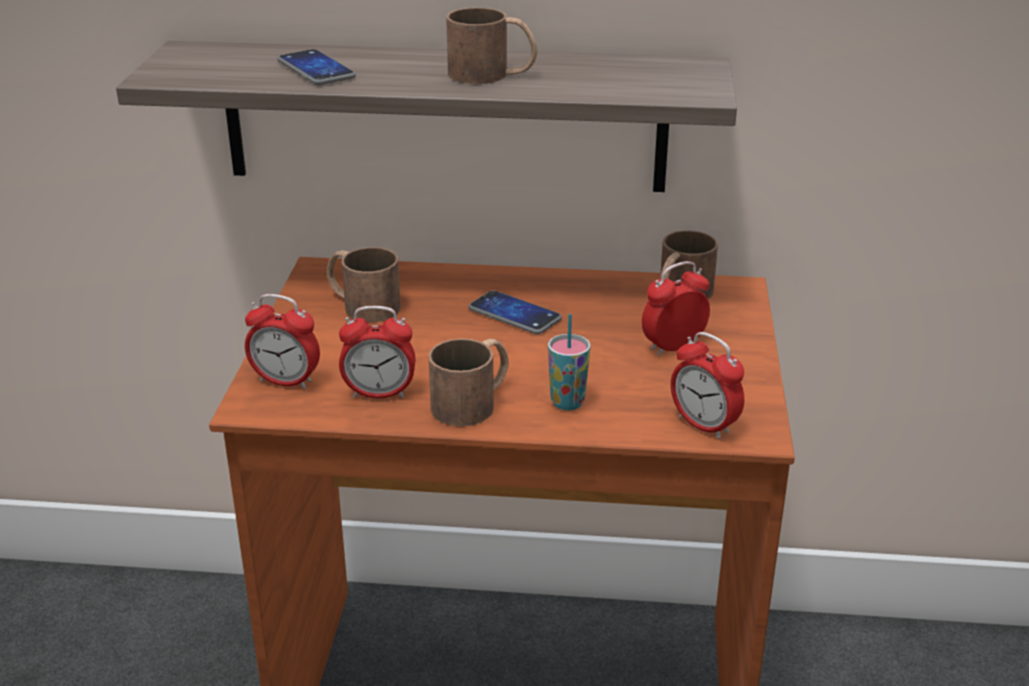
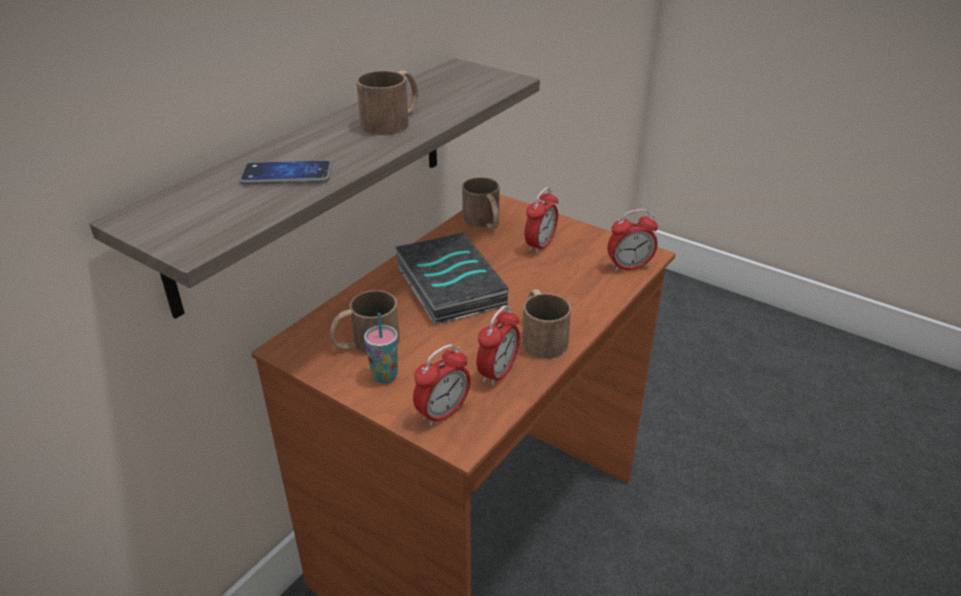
camera: 60 degrees left, 5 degrees up
(514, 314) = (447, 285): phone -> book
(567, 402) = (570, 302): cup -> cup (384, 376)
(673, 347) = (540, 245): alarm clock -> alarm clock turned 150 degrees counterclockwise

